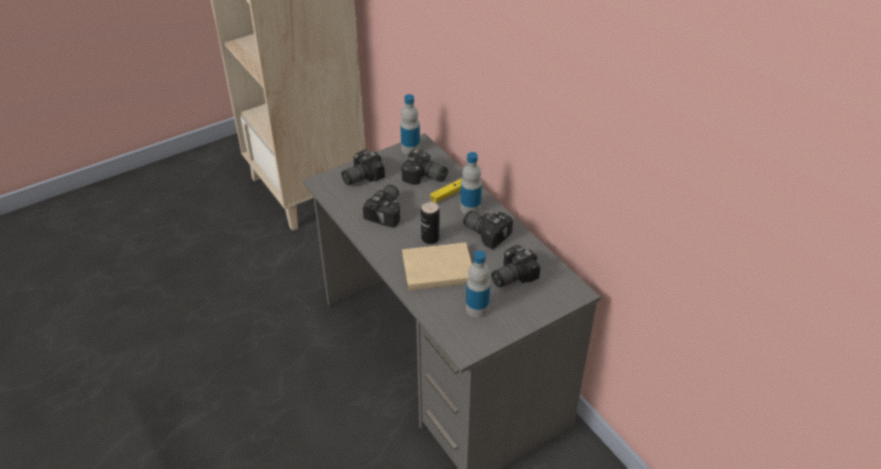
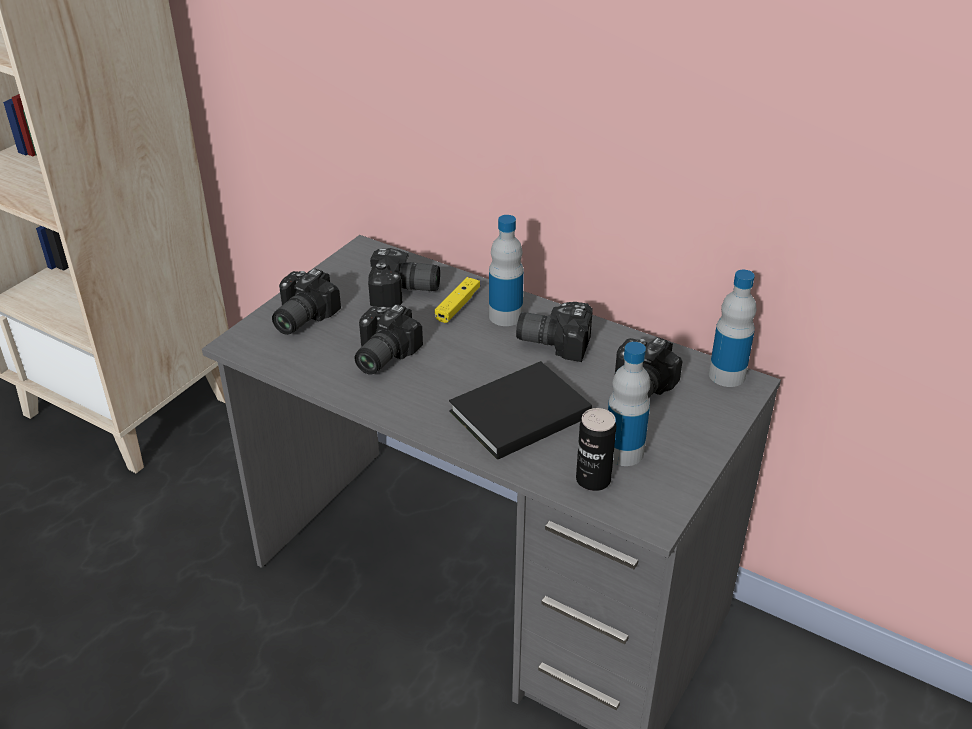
camera: 25 degrees left, 5 degrees down
(387, 212) = (380, 356): camera -> camera turned 150 degrees counterclockwise
(410, 149) = (353, 260): bottle -> bottle (727, 375)
(430, 238) = (475, 374): can -> can (593, 480)
(435, 268) = (516, 414): beige book -> black book

